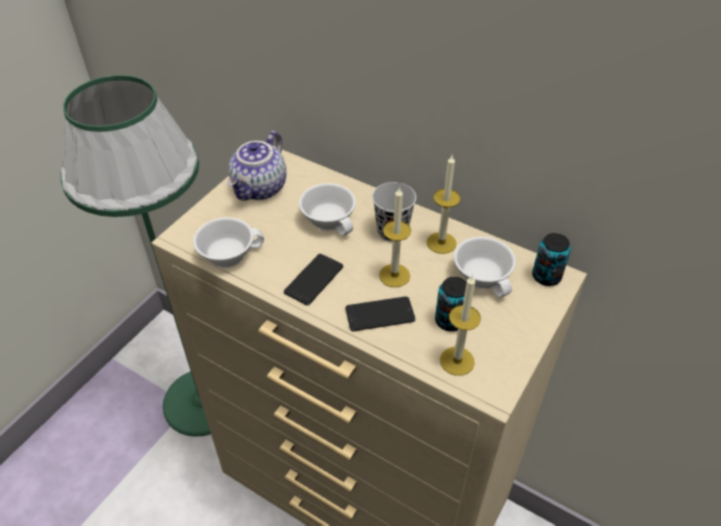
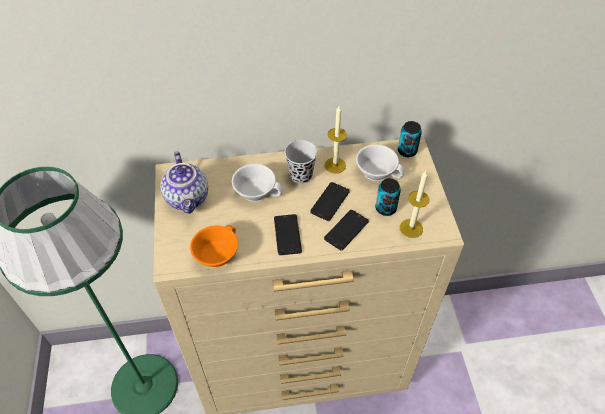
camera: 40 degrees left, 5 degrees up
(228, 253) = (216, 254): white cup -> orange cup
(394, 275) = (330, 201): candle -> phone

